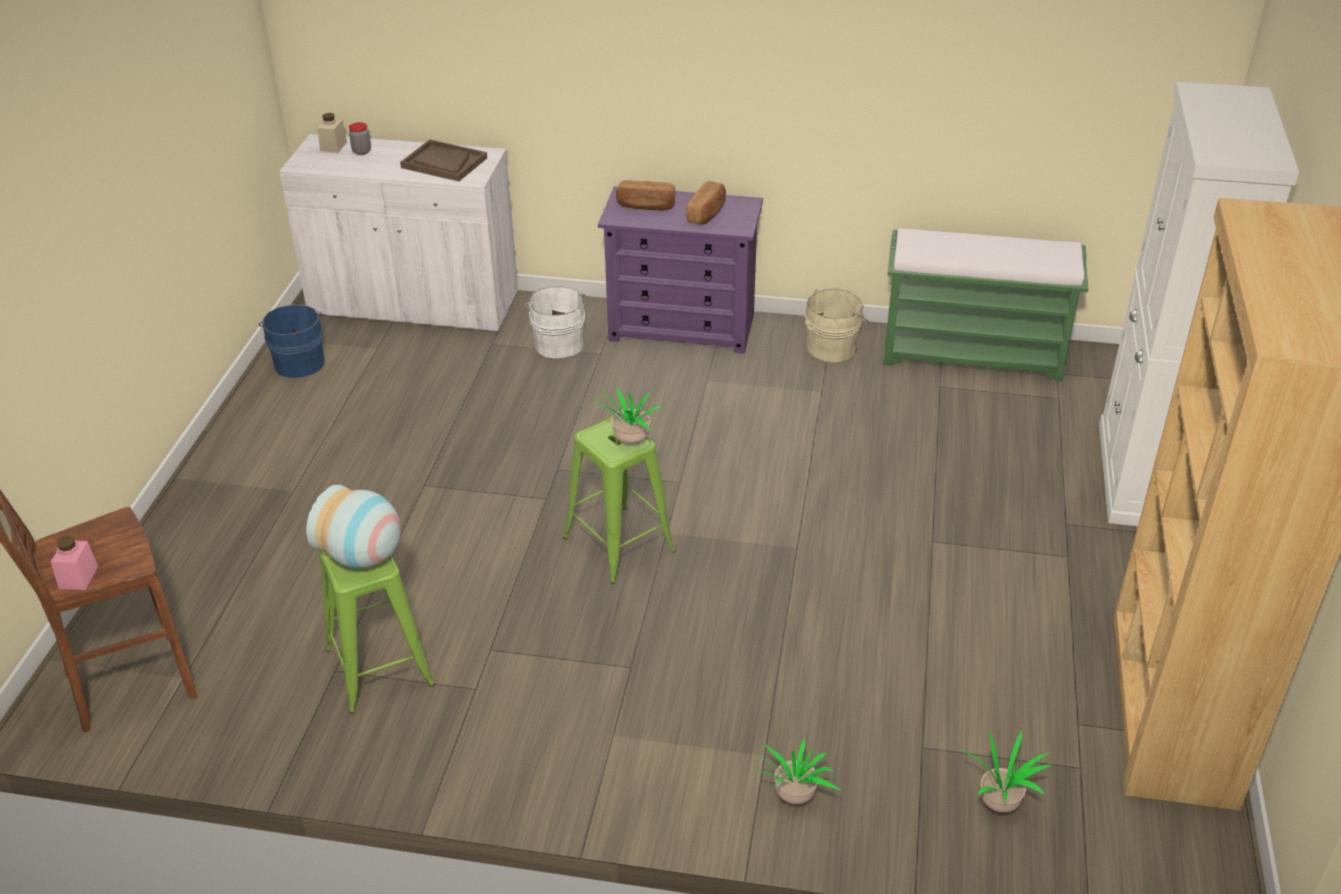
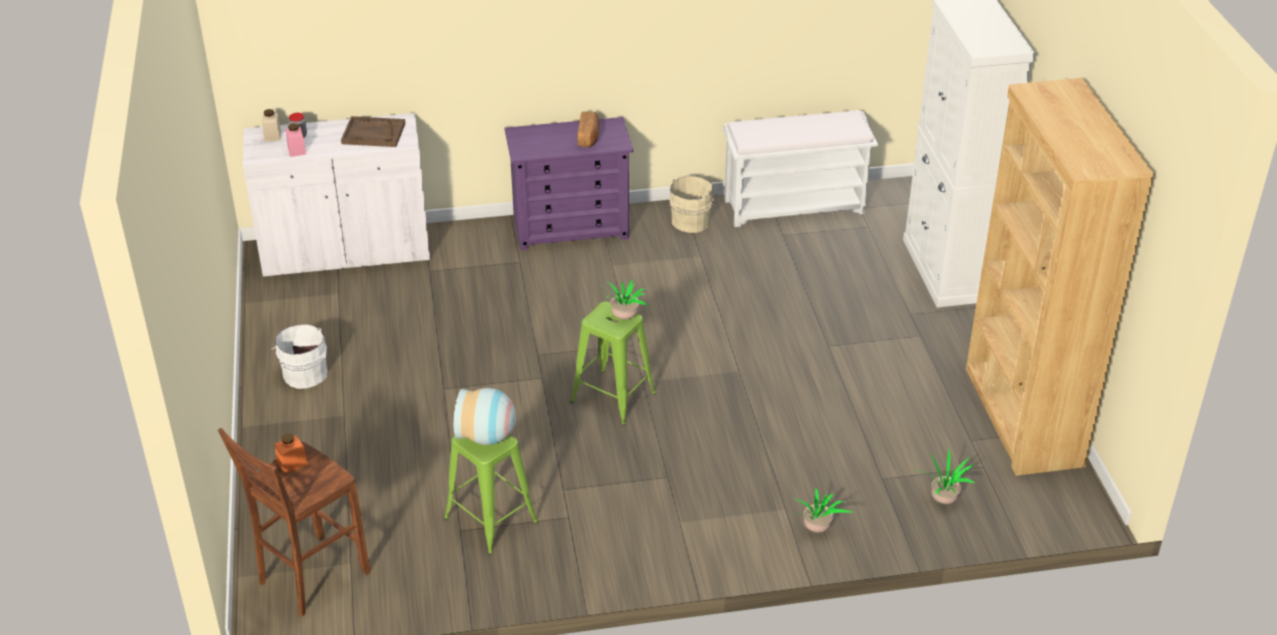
camera: 20 degrees left, 0 degrees up
(78, 577) = (302, 495): pink jar -> pink jar (296, 150)
(98, 532) = (292, 463): none -> orange jar
(299, 362) = (281, 317): blue bucket -> none
(558, 343) = (482, 259): white bucket -> white bucket (304, 373)
(646, 206) = (539, 139): bread -> none
(974, 354) = (795, 206): green bench -> white bench

